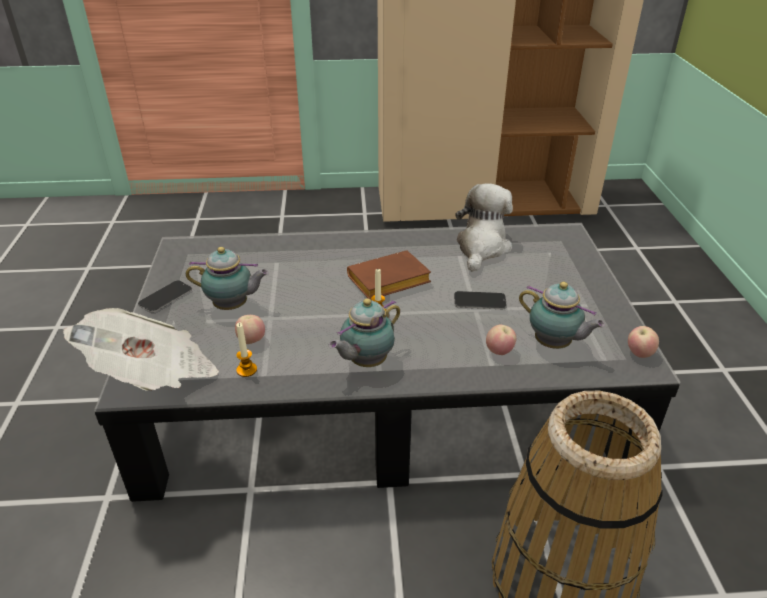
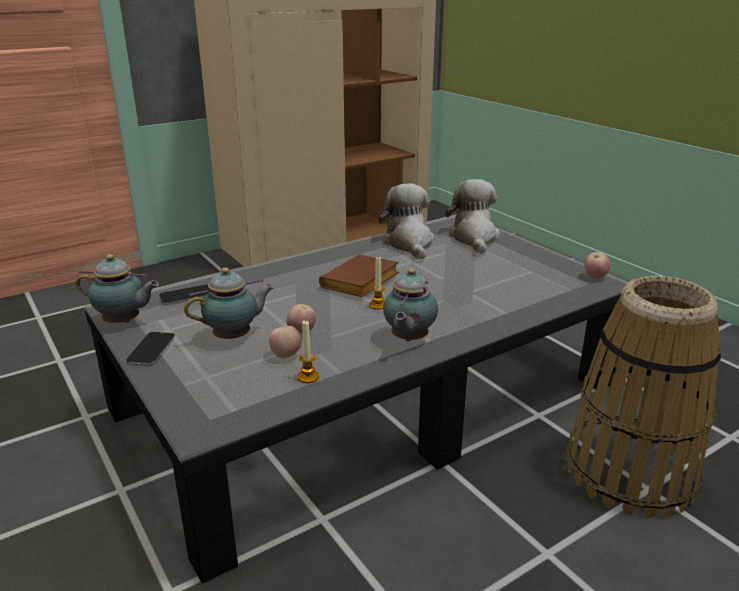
camera: 30 degrees left, 10 degrees down
(153, 374) = (215, 410): newspaper -> none
(479, 301) = (450, 276): phone -> phone (187, 296)
(499, 352) = (502, 302): apple -> apple (302, 332)
(554, 345) = (535, 287): teapot -> teapot (124, 322)
(556, 259) = (474, 238): none -> plush toy

